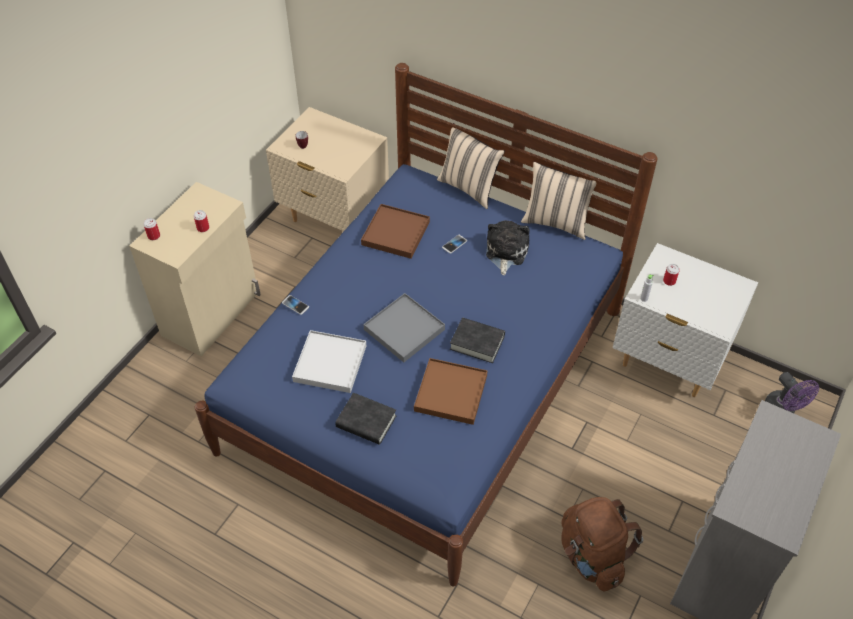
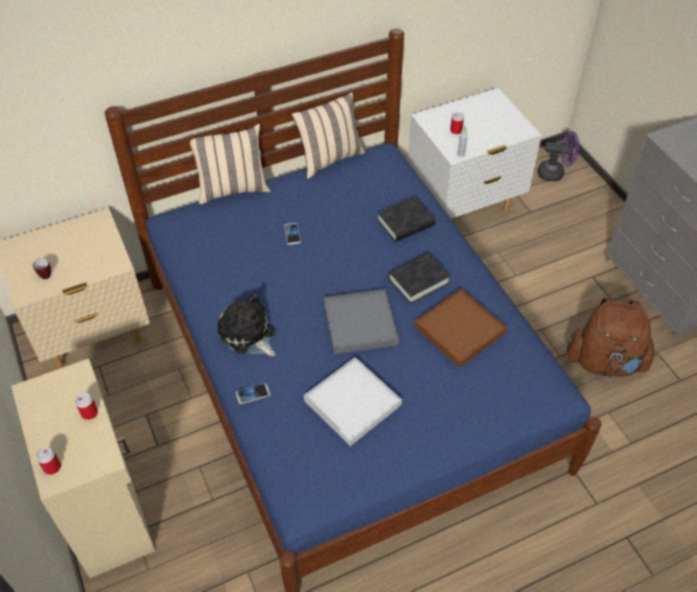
camera: 55 degrees left, 0 degrees up
(366, 422) = (444, 411): black book -> black book (405, 223)
(396, 233) = (237, 267): brown tray -> none
(505, 252) = (334, 206): plush toy -> plush toy (248, 335)

